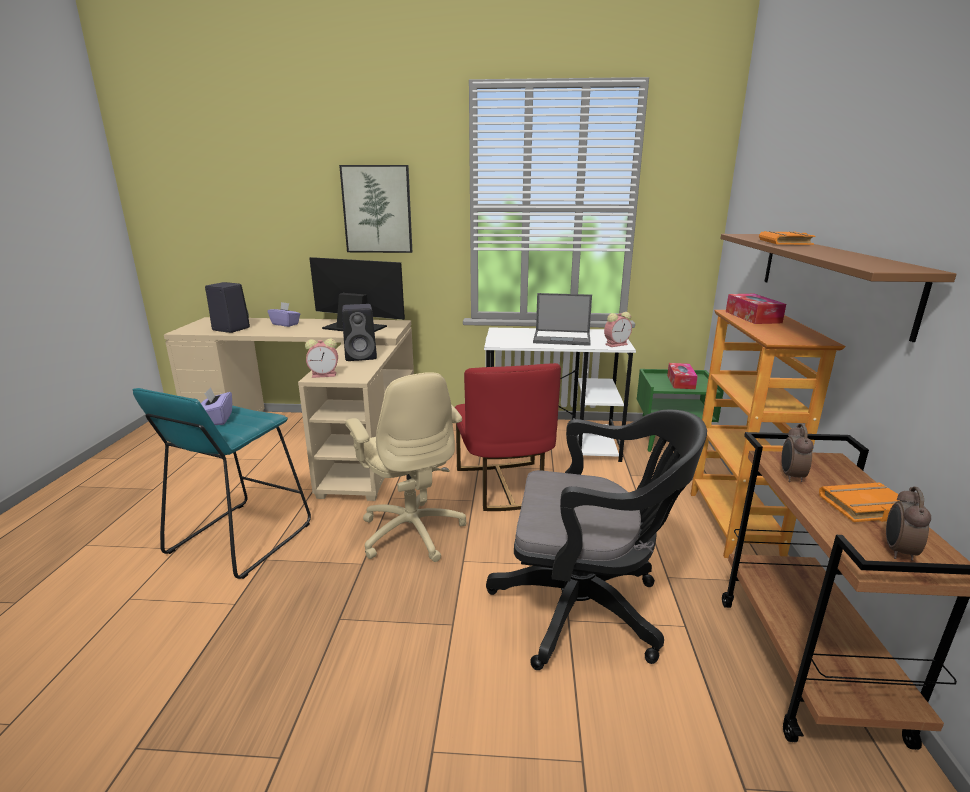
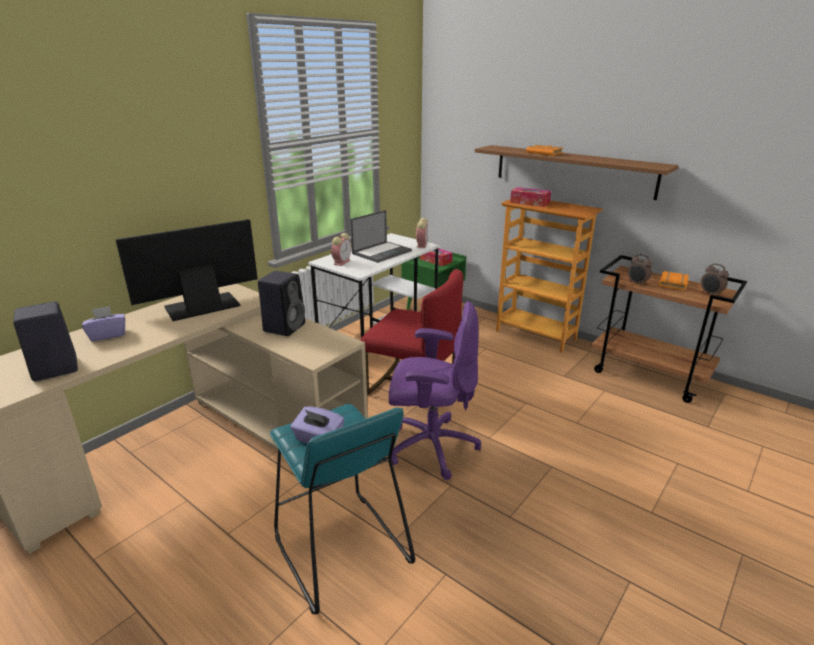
camera: 55 degrees left, 5 degrees up
(325, 375) = (313, 354): alarm clock -> alarm clock (342, 262)
(377, 209) = (172, 163): picture -> none
(412, 531) = (430, 447): beige office chair -> purple office chair
(587, 609) = (571, 412): black office chair -> none

